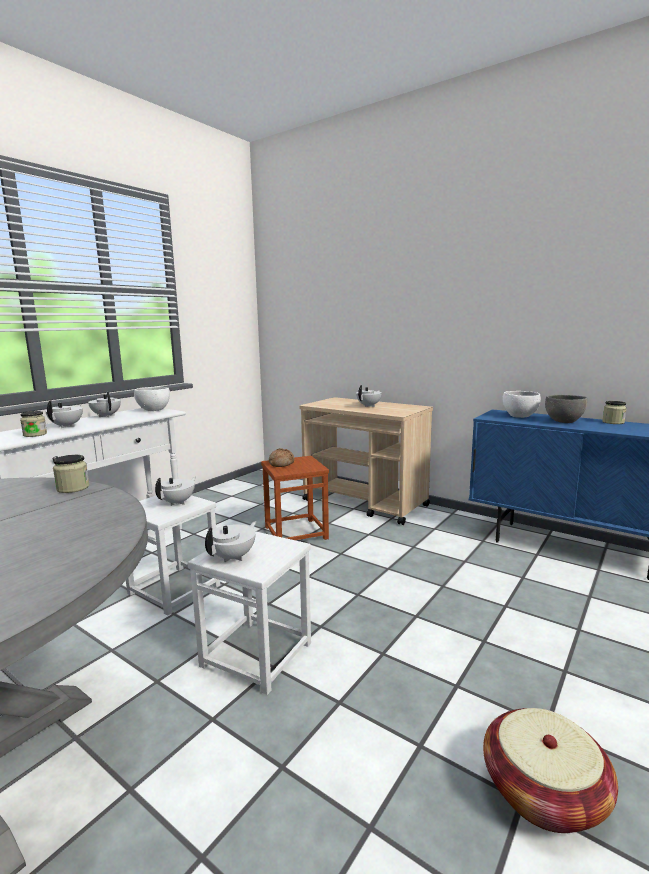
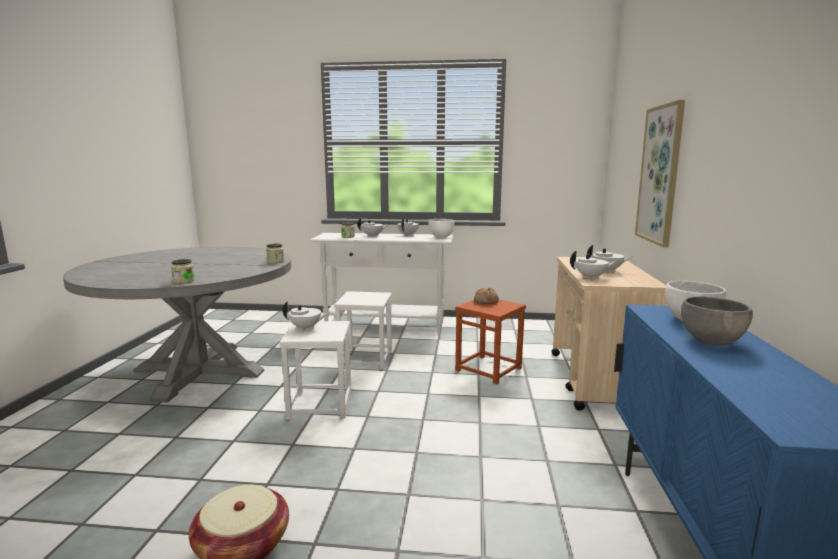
camera: 60 degrees right, 0 degrees up
(178, 502) = (371, 298): white teapot -> white teapot (591, 277)
(383, 322) = (660, 175): none -> picture
(613, 422) = (787, 368): jar -> jar (183, 281)

